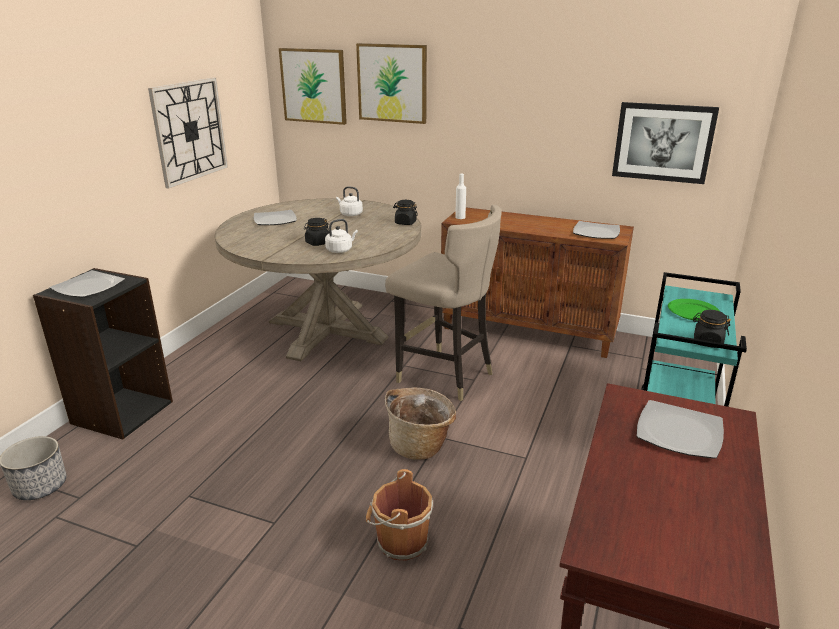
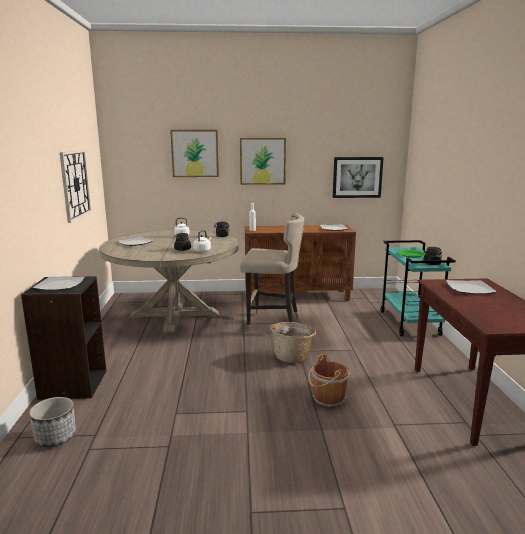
camera: 25 degrees left, 10 degrees down
(314, 86) = (137, 158): picture -> picture (262, 161)

